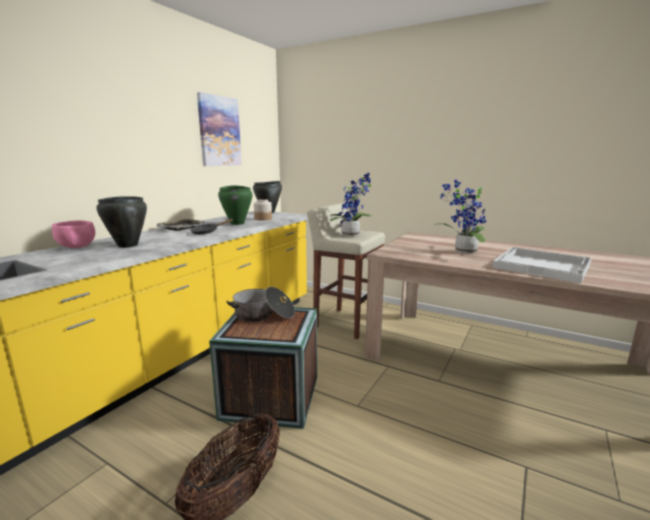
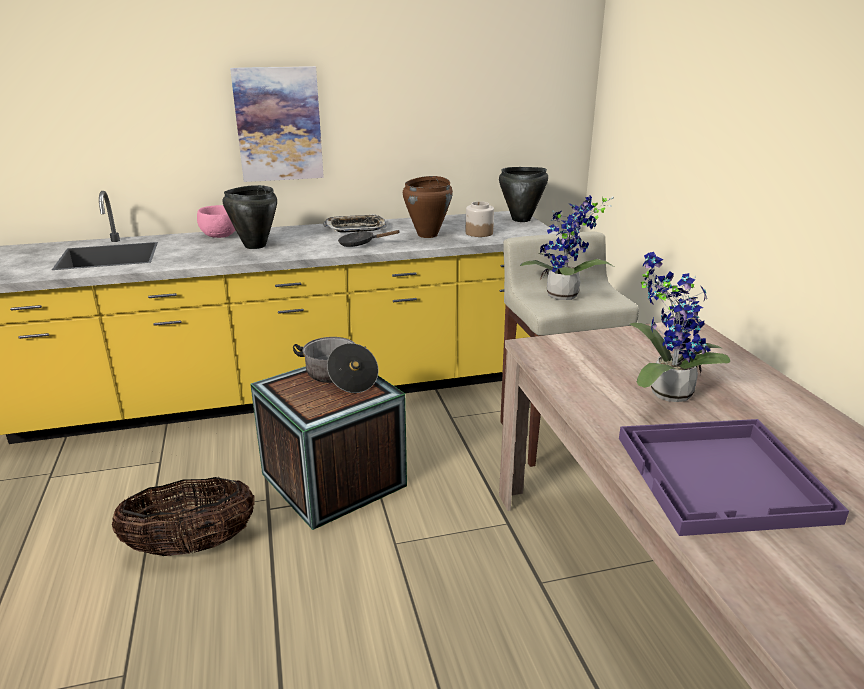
camera: 45 degrees right, 10 degrees up
(219, 131) = (457, 84): picture -> picture (278, 124)
(237, 223) = (428, 235): green cooking pot -> brown cooking pot
(542, 266) = (723, 478): white tray -> purple tray

